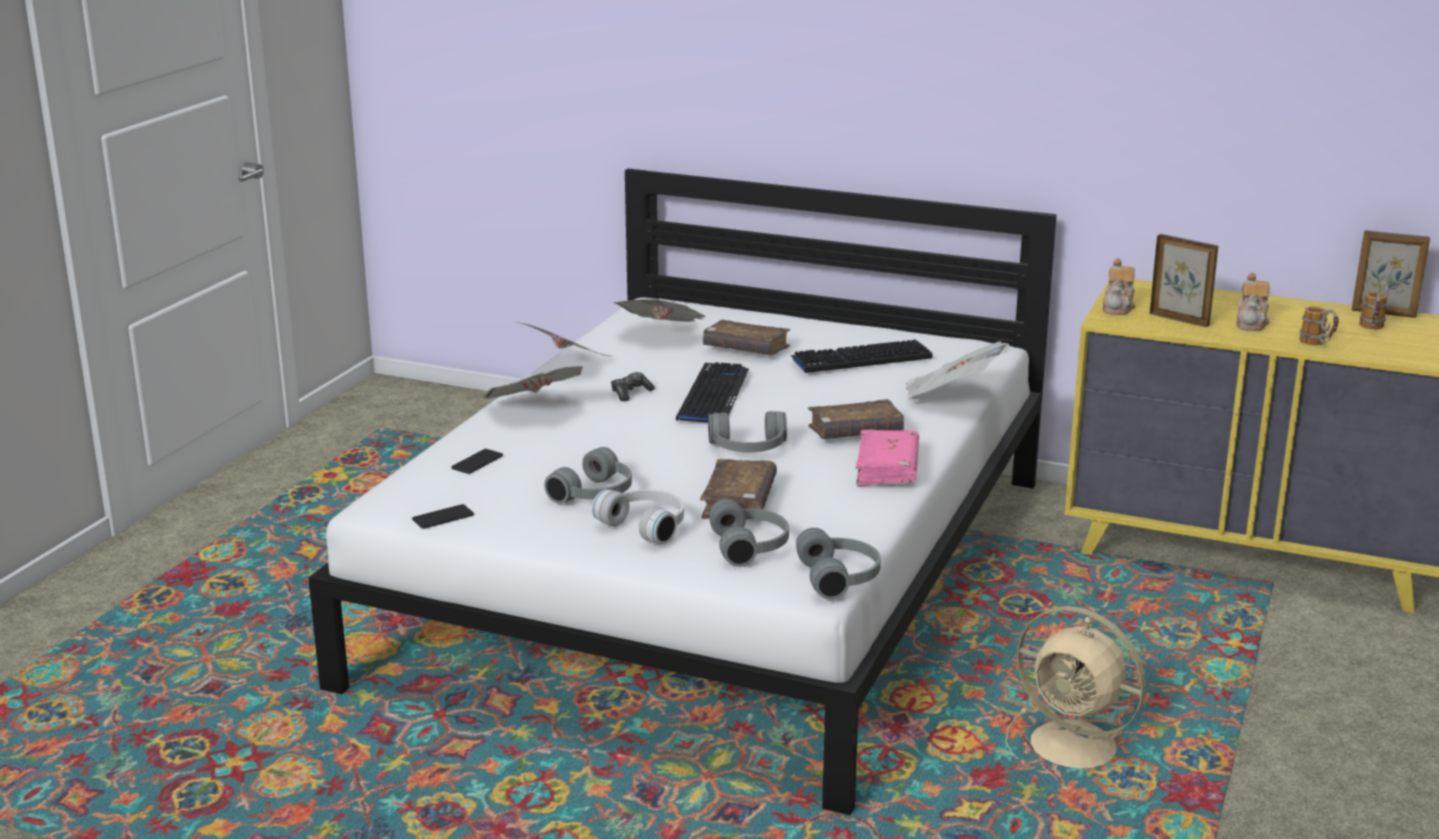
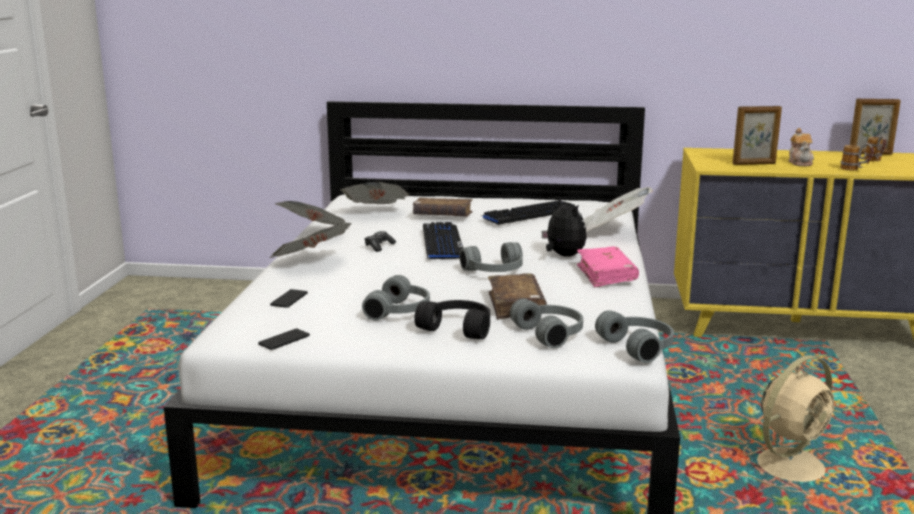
camera: 15 degrees left, 5 degrees down
(647, 525) = (458, 328): white headphones -> black headphones
(855, 432) = (563, 256): brown book -> plush toy
(1077, 747) = (792, 465): beige fan -> beige fan turned 60 degrees counterclockwise
(1118, 307) = (708, 161): teapot -> none
(1179, 319) = (754, 164): picture frame -> picture frame turned 150 degrees clockwise

